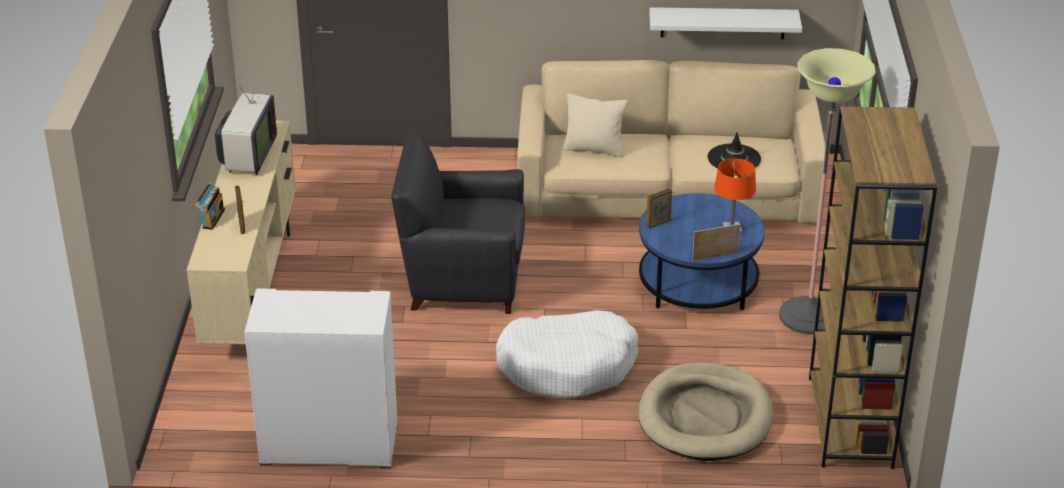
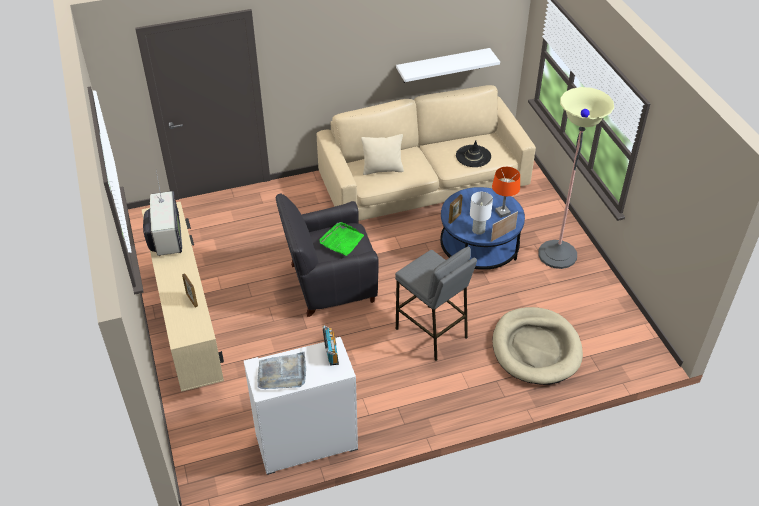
camera: 20 degrees left, 10 degrees up
(212, 218) = (166, 299): radio -> radio (331, 353)
(295, 311) = (282, 373): none -> grey tray
(482, 214) = (341, 240): none -> green tray
(568, 366) = (431, 333): white dog bed -> grey stool
(683, 244) = (478, 230): none -> white table lamp
(851, 422) = (622, 327): brown bookcase -> none

